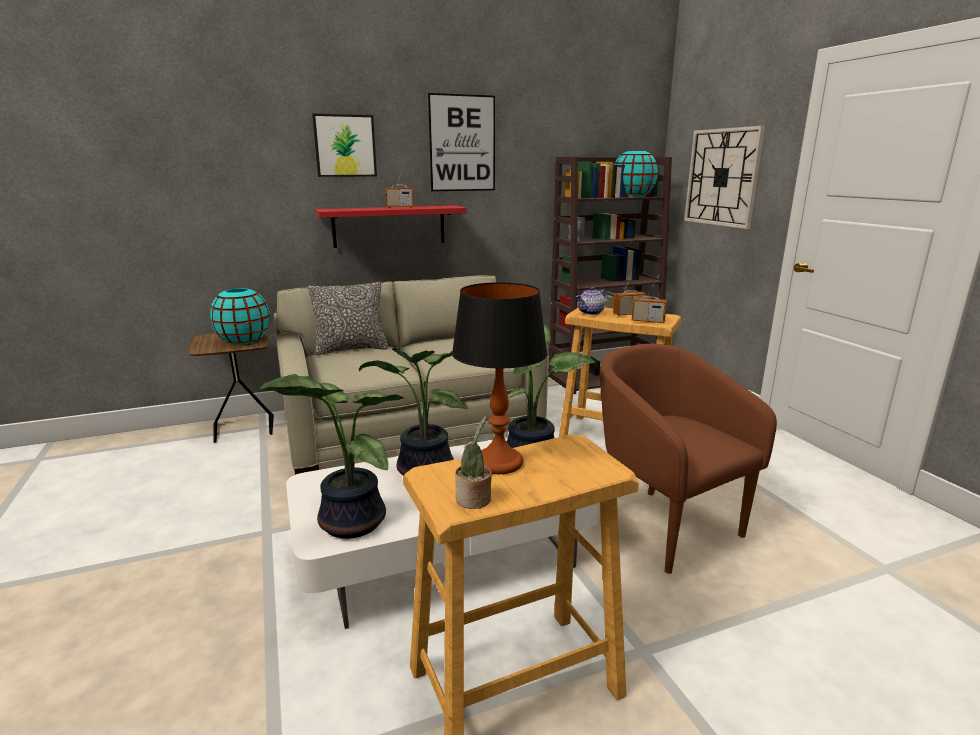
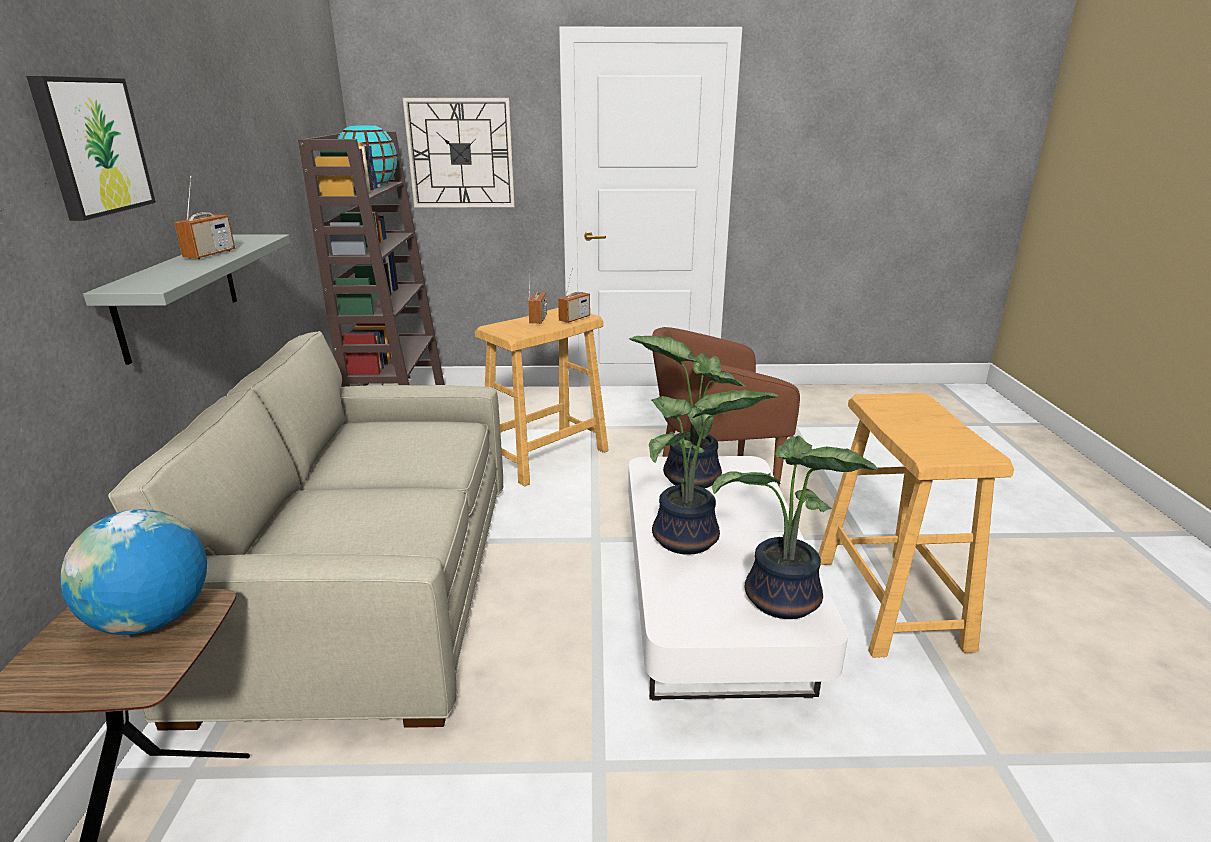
camera: 70 degrees left, 5 degrees up
(244, 340) = (152, 620): turquoise vase -> globe
(351, 349) = (281, 524): pillow -> none
(389, 226) = (179, 294): red shelf -> grey shelf
(462, 143) = (216, 127): picture -> none
(474, 500) = (974, 445): potted plant -> none
(499, 462) = (906, 429): table lamp -> none
(591, 313) = (517, 330): teapot -> none

